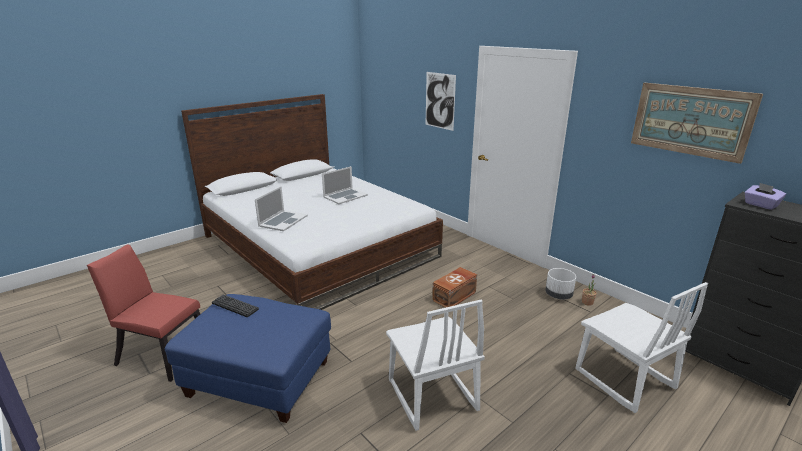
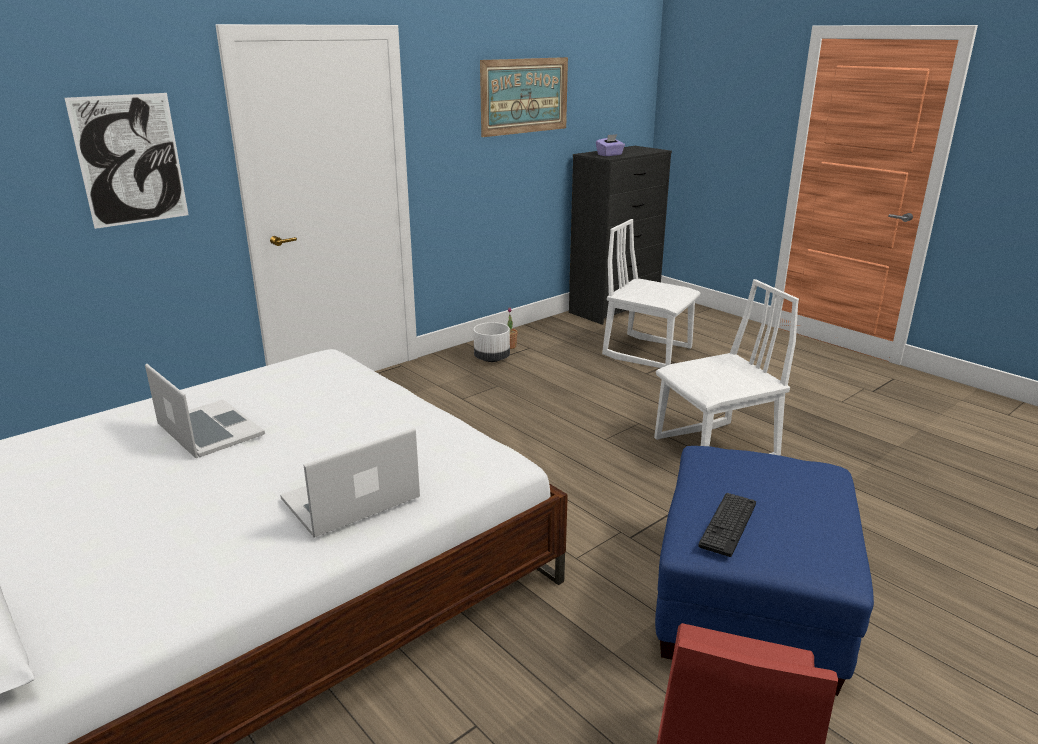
camera: 90 degrees left, 0 degrees up
(283, 221) = (351, 498): laptop -> laptop turned 60 degrees counterclockwise
(455, 296) = (489, 425): brown storage box -> none
(623, 379) = (647, 352): white chair -> white chair turned 120 degrees counterclockwise

